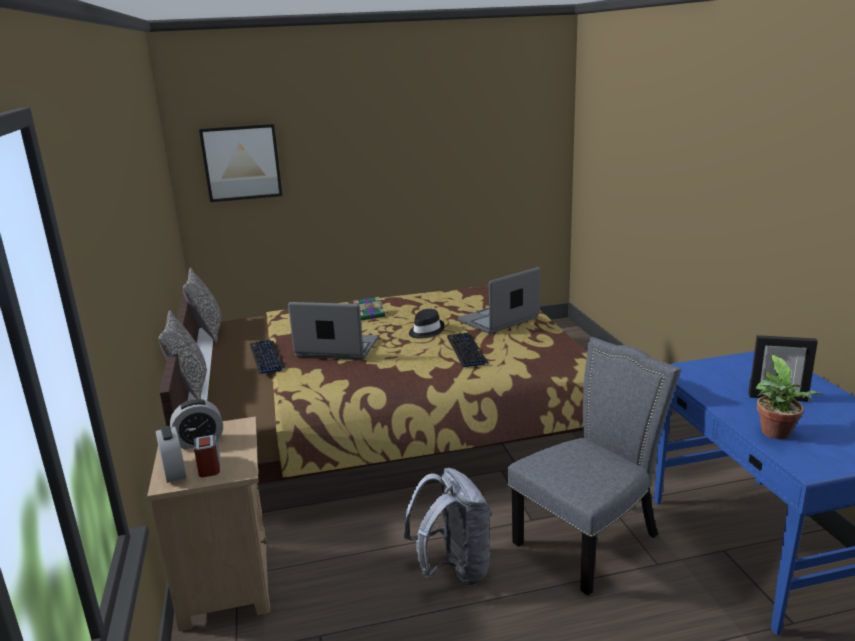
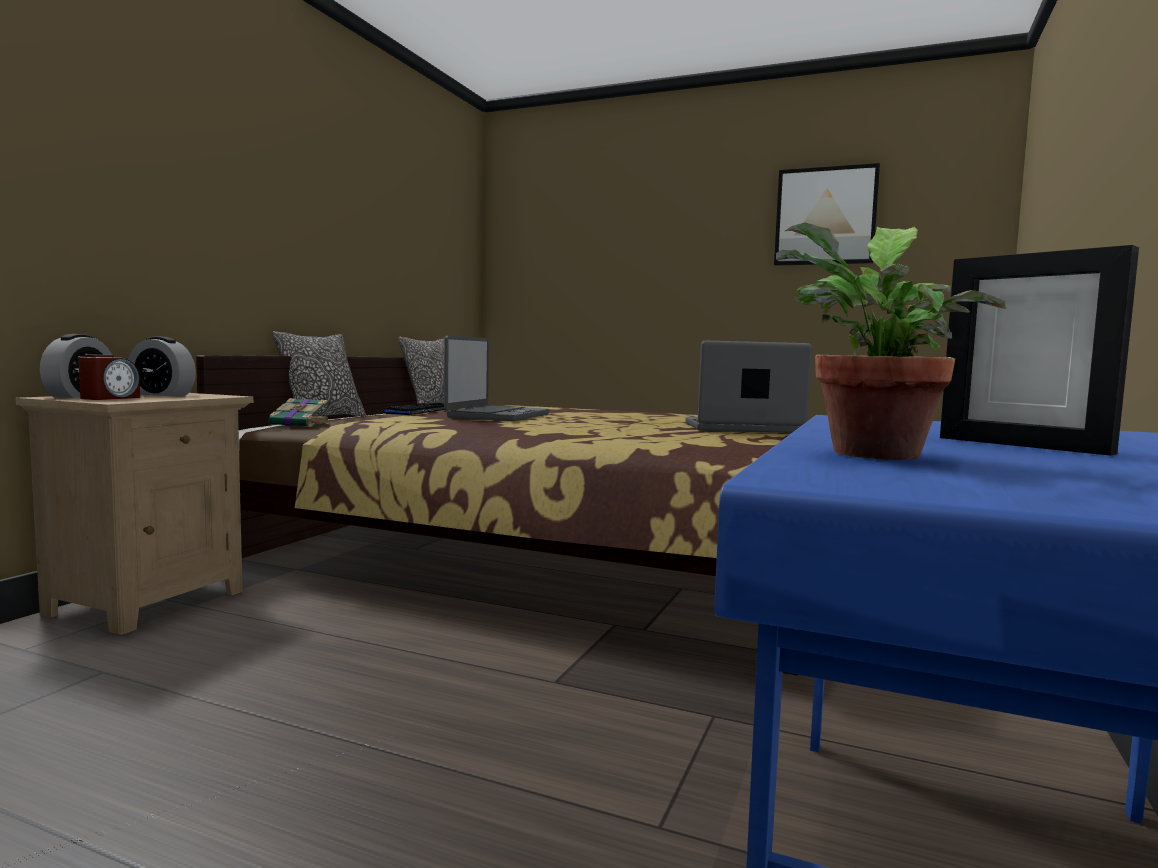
camera: 35 degrees right, 15 degrees down
(241, 163) = (550, 251): picture -> picture (825, 216)
(336, 349) = (497, 416): laptop -> laptop turned 60 degrees clockwise
(370, 315) = (597, 412): book -> book (300, 424)
(425, 331) = (625, 421): black hat -> none
(453, 570) = (350, 684): grey backpack -> none
(466, 351) = (632, 431): keyboard -> none
(586, 543) = (584, 740): grey chair -> none

